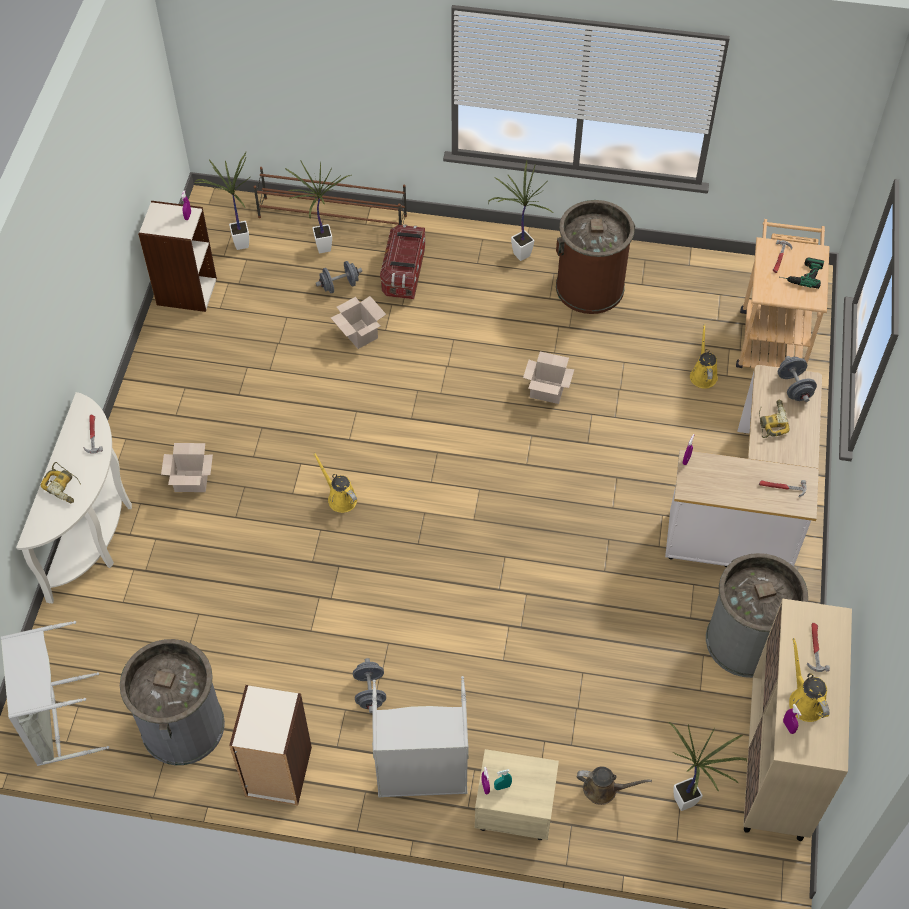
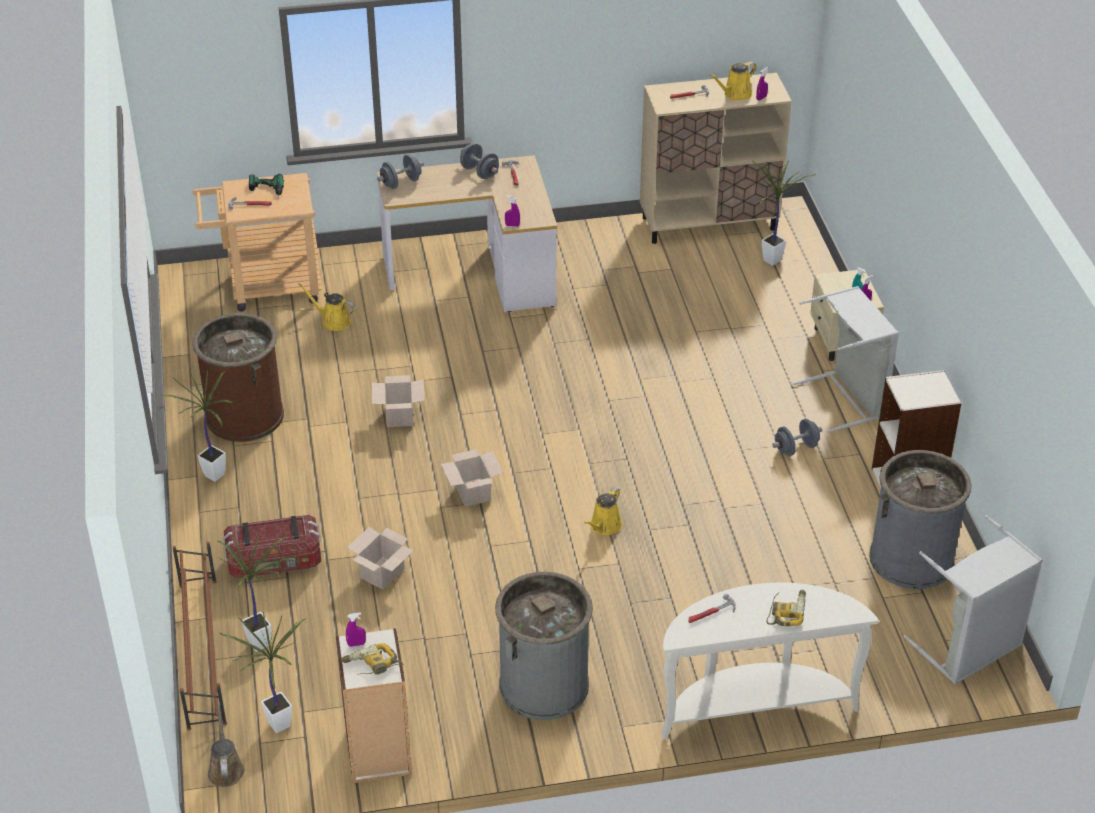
camera: 110 degrees left, 15 degrees down
(192, 480) = (645, 647): cardboard box -> cardboard box (472, 492)
(339, 285) = (314, 612): grey dumbbell -> grey dumbbell (479, 172)
(604, 789) = (790, 300): brown watering can -> brown watering can (225, 768)
(703, 374) = (333, 321): yellow watering can -> yellow watering can turned 45 degrees clockwise
(746, 640) = (611, 253): grey trash can -> grey trash can (543, 685)
(771, 421) = (445, 189): power drill -> power drill (372, 665)

